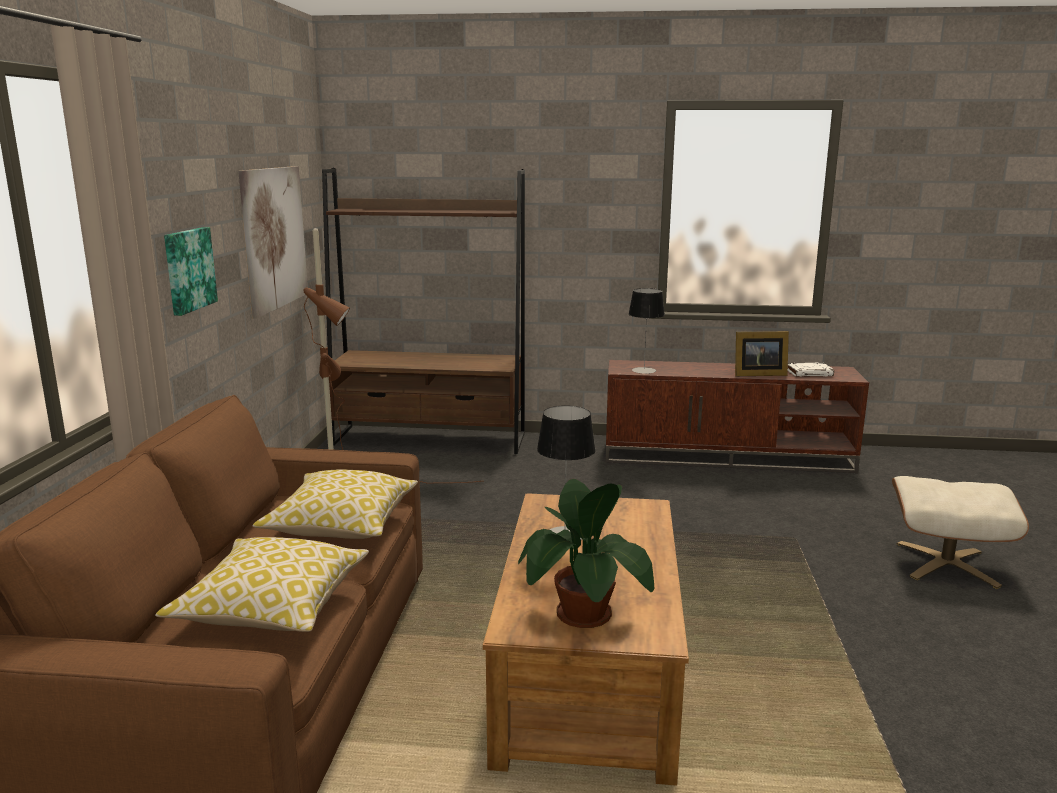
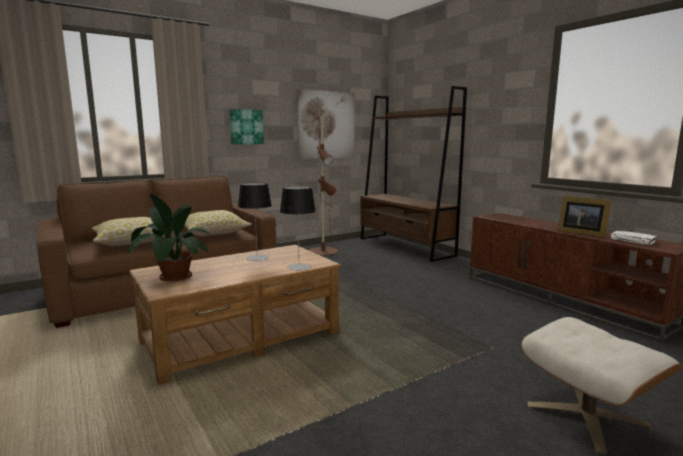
camera: 50 degrees right, 5 degrees down
(644, 370) = (501, 219): table lamp -> table lamp (299, 267)

